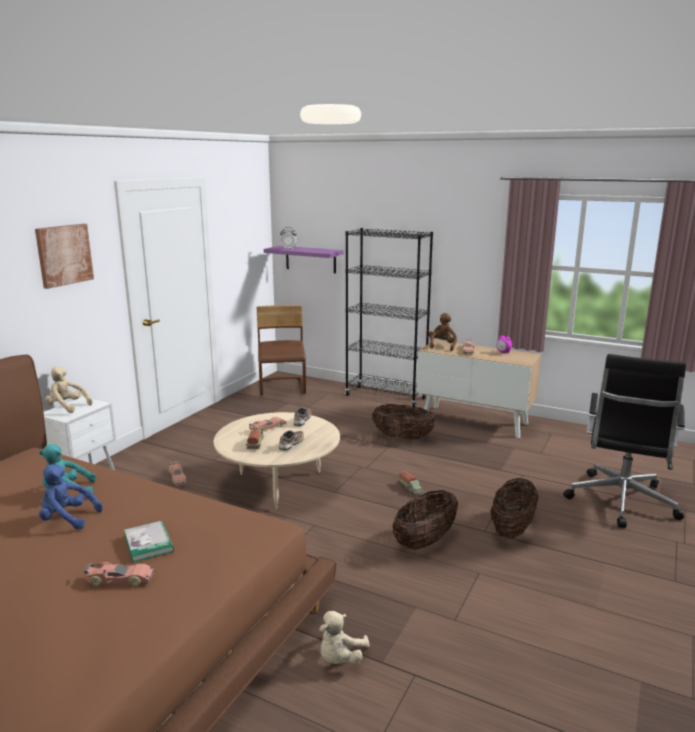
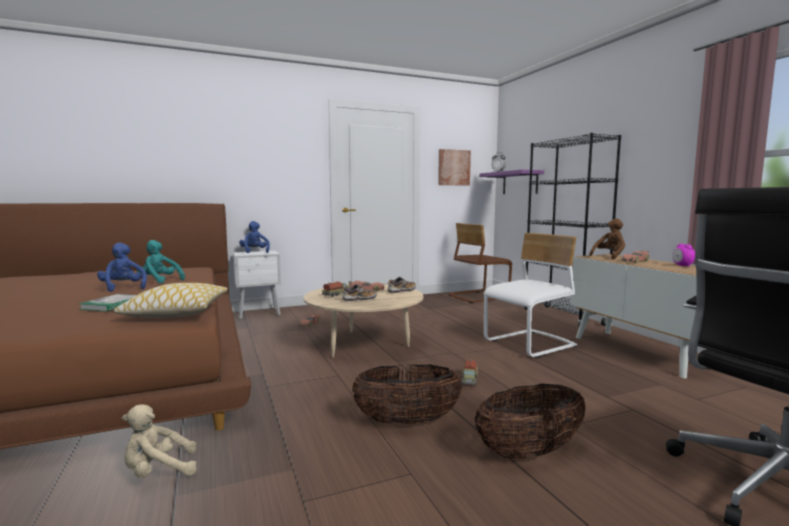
camera: 40 degrees right, 10 degrees down
(64, 255) = (275, 145): picture -> picture (453, 167)
(67, 407) = (254, 252): beige plush toy -> blue plush toy
(119, 579) = (50, 314): toy car -> none
(240, 525) = (177, 312): none -> pillow
(283, 388) = (478, 297): brown chair -> brown chair turned 150 degrees counterclockwise
(402, 438) = (530, 344): basket -> white chair

